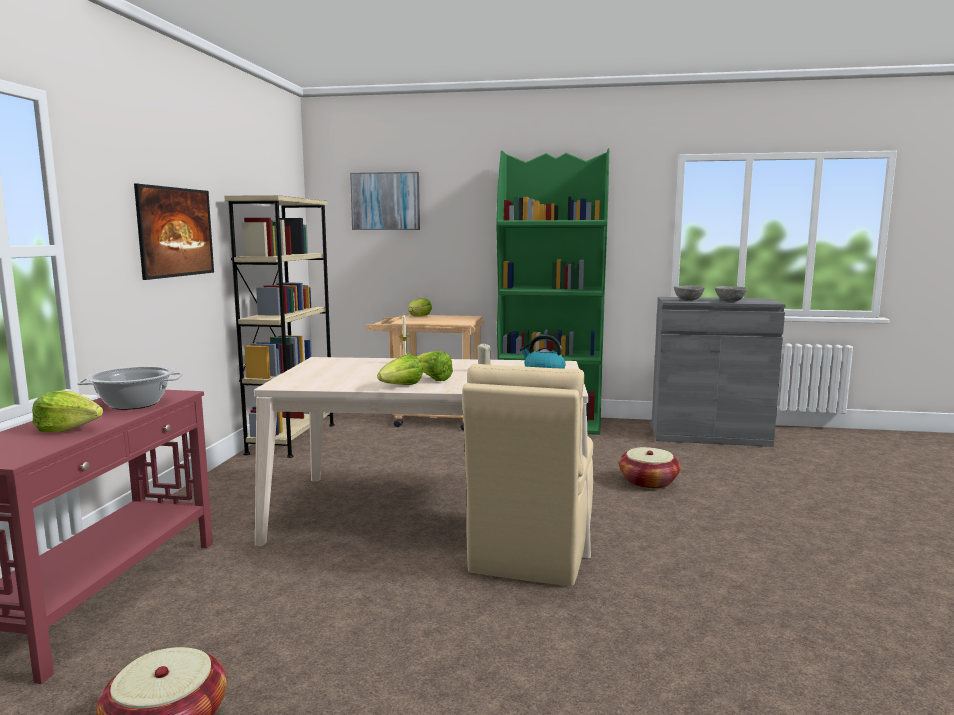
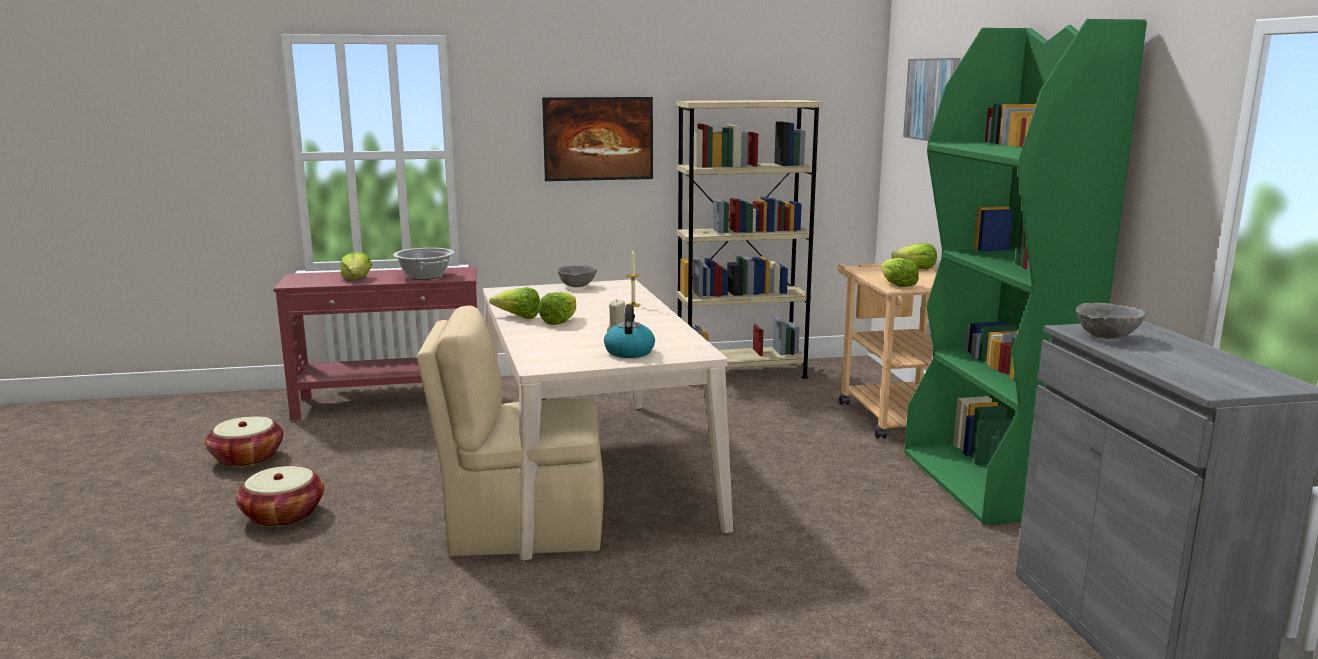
camera: 70 degrees right, 5 degrees up
(456, 322) = (897, 284): none -> lettuce
(648, 482) = (796, 580): basket -> basket (283, 515)
(730, 301) = (1156, 361): grey bowl -> grey bowl (578, 286)

